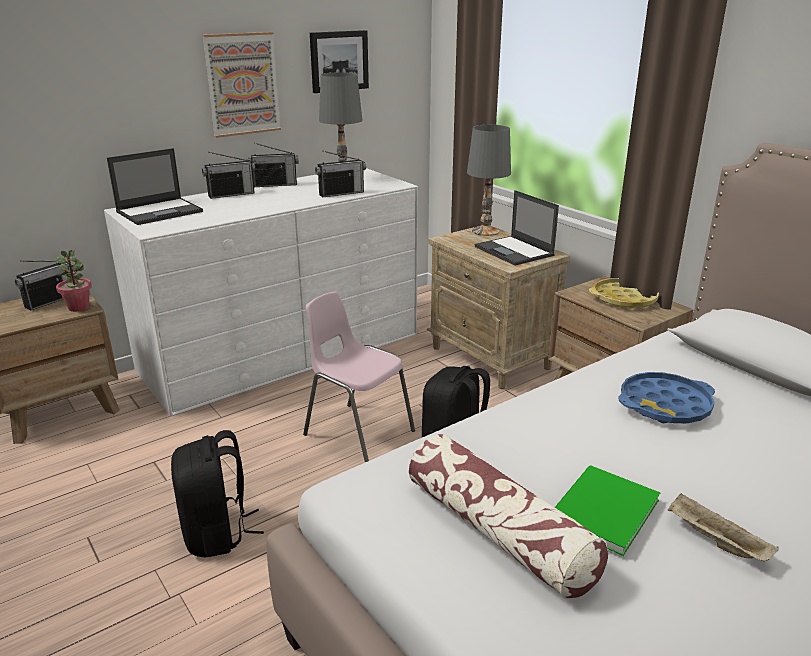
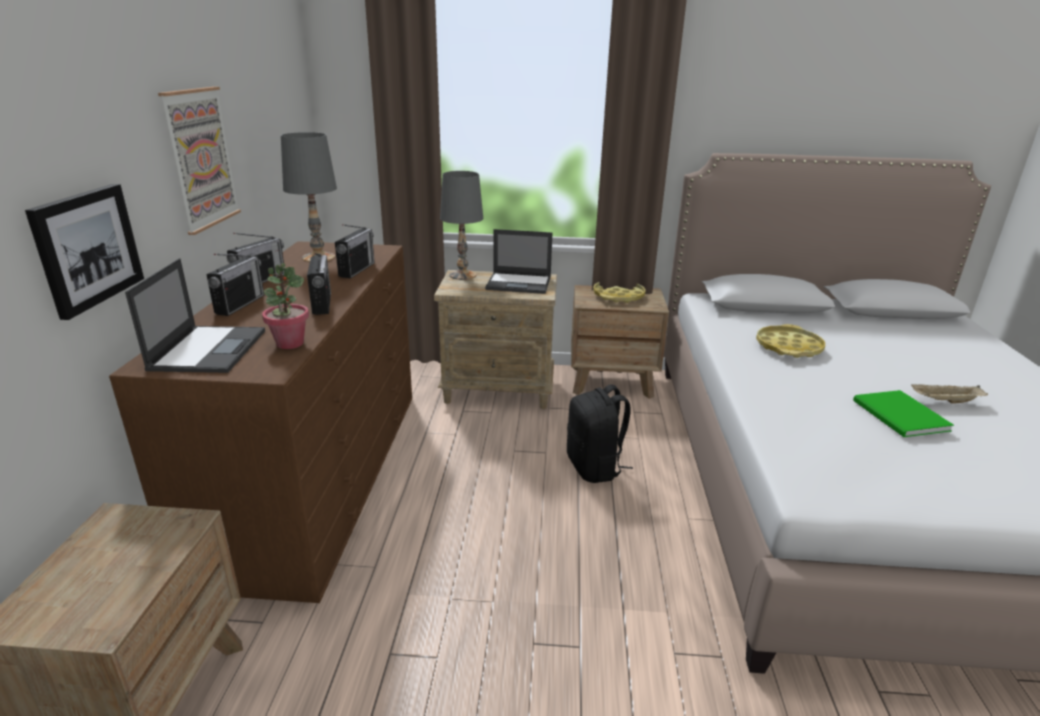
camera: 50 degrees left, 0 degrees up
(51, 301) = (105, 544): radio -> radio (322, 303)
(78, 307) = (175, 527): potted plant -> potted plant (290, 343)
(217, 533) = (568, 655): black backpack -> none
(283, 352) = (319, 474): white dresser -> brown dresser
(339, 61) = (263, 120): picture -> picture (87, 248)
(358, 433) = (514, 499): pink chair -> none
(499, 532) = (902, 458): pillow -> none
(665, 405) = (788, 347): blue tray -> yellow tray

